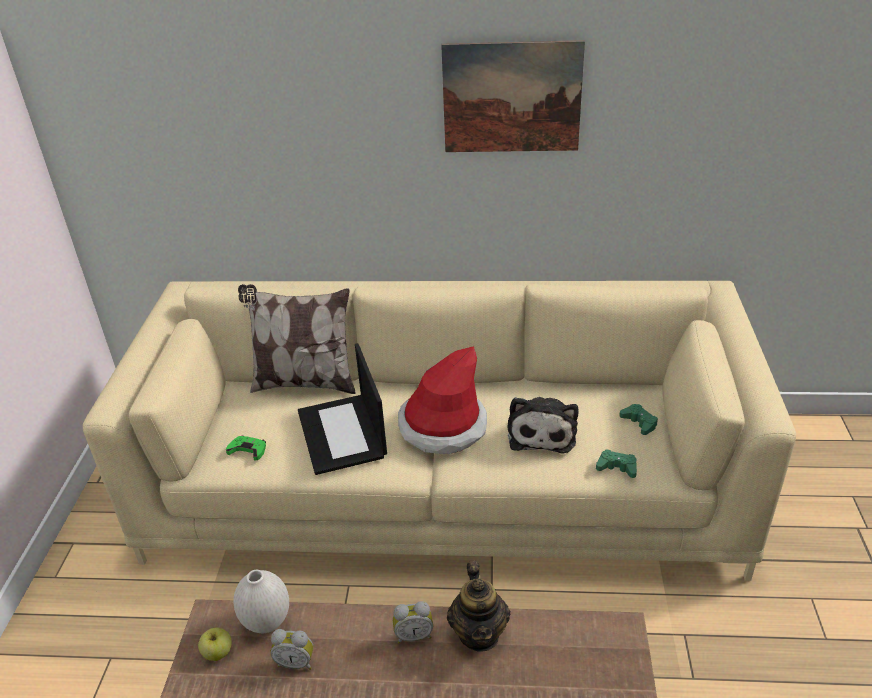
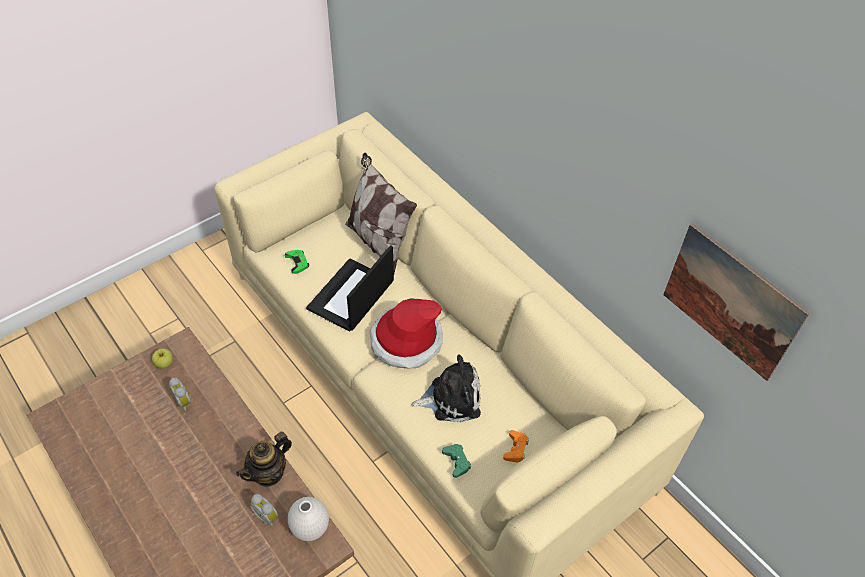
camera: 45 degrees right, 15 degrees up
(266, 622) = (198, 369): white vase -> white vase (310, 528)
(413, 635) = (243, 442): alarm clock -> alarm clock (267, 516)
(511, 98) = (583, 147): picture -> picture (731, 302)
(542, 432) = (451, 398): plush toy -> plush toy turned 150 degrees counterclockwise
(639, 422) = (516, 449): green game controller -> orange game controller

